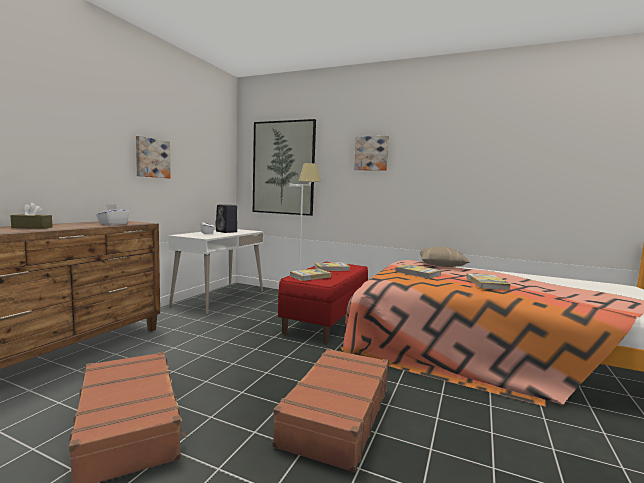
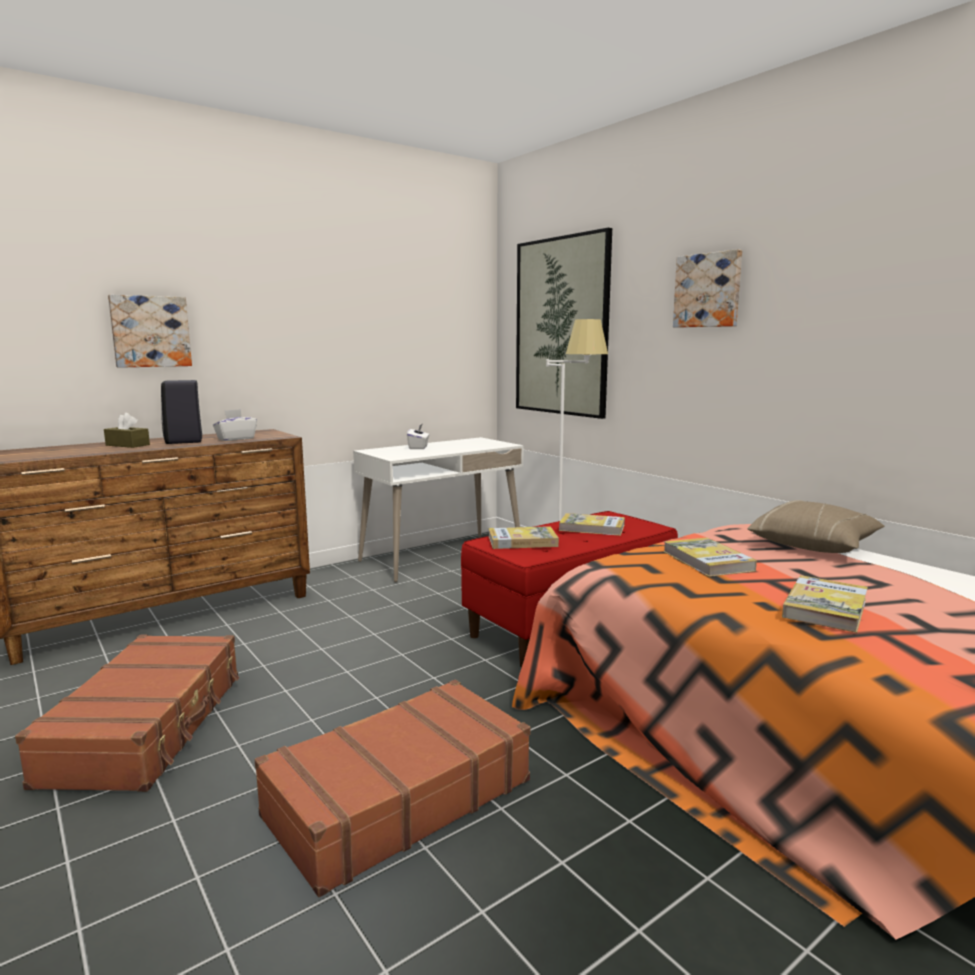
camera: 30 degrees right, 5 degrees up
(152, 158) = (325, 330): picture -> picture (150, 331)
(227, 232) = (456, 445): black speaker -> black speaker (184, 441)

